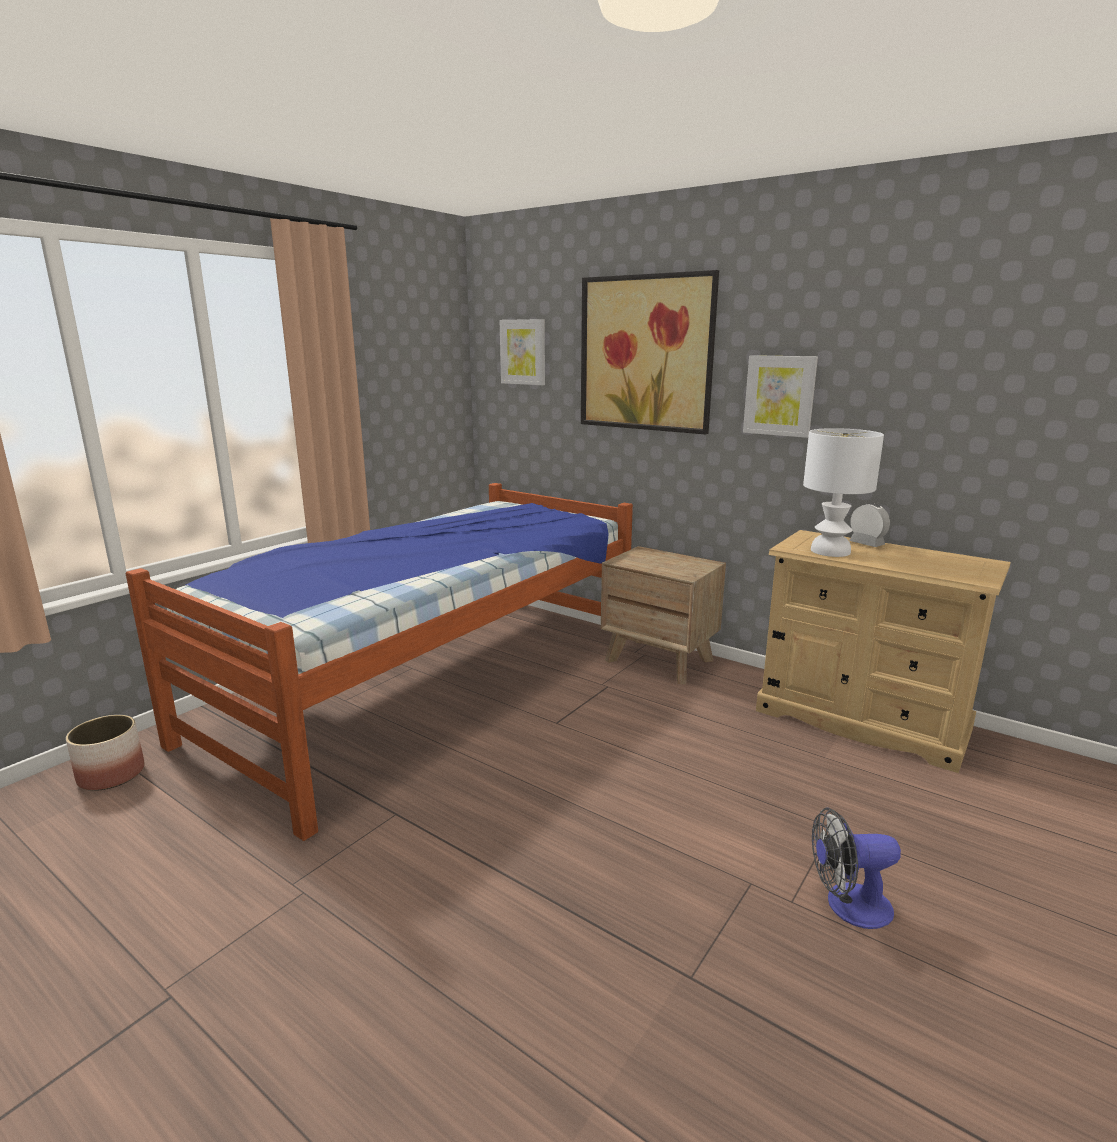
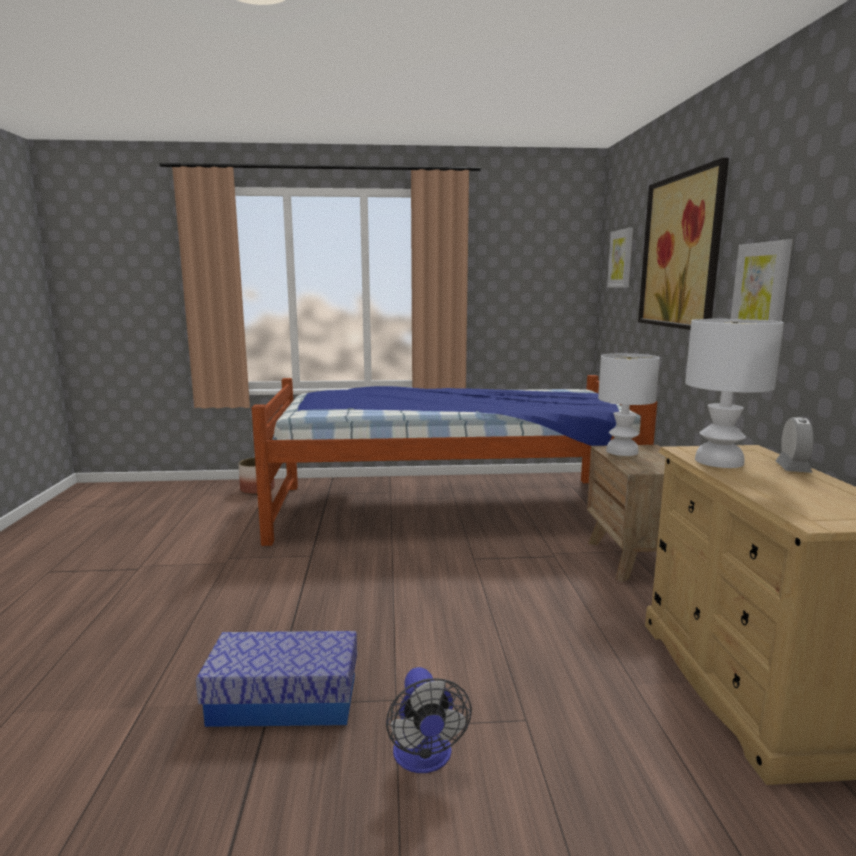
camera: 50 degrees right, 5 degrees down
(636, 561) = (622, 451): none -> white table lamp
(690, 962) = (283, 700): none -> storage box
(848, 906) = (424, 758): fan -> fan turned 150 degrees counterclockwise

